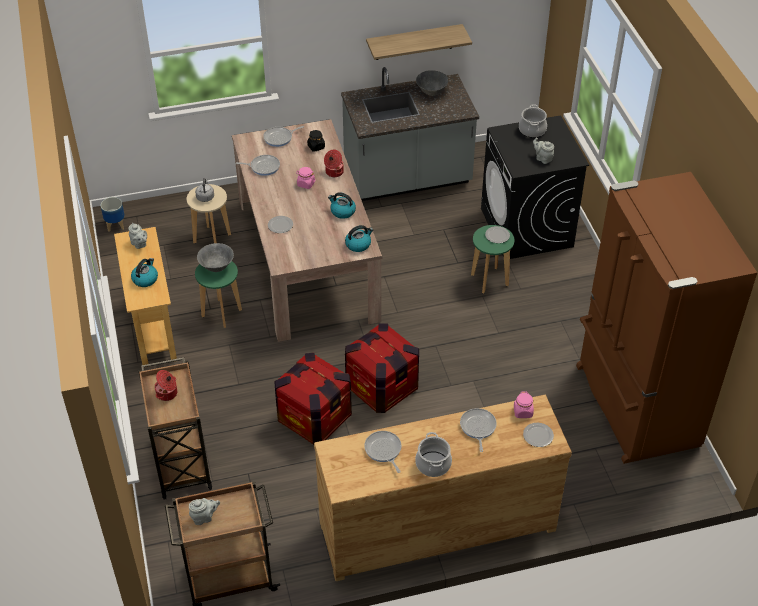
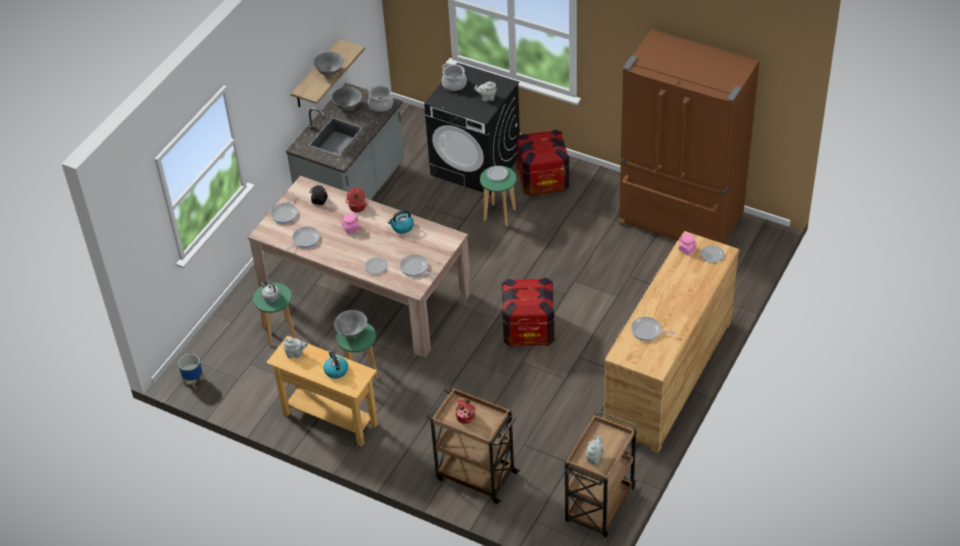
camera: 45 degrees left, 0 degrees up
(212, 238) = (279, 333): beige stool -> green stool
(314, 418) = (515, 381): crate -> crate (543, 180)
(358, 244) = (443, 238): kettle -> none
(416, 43) = (329, 73): none -> grey bowl
(433, 464) = (683, 315): cooking pot -> cooking pot (381, 105)
(477, 427) = (677, 277): frying pan -> frying pan (415, 268)

